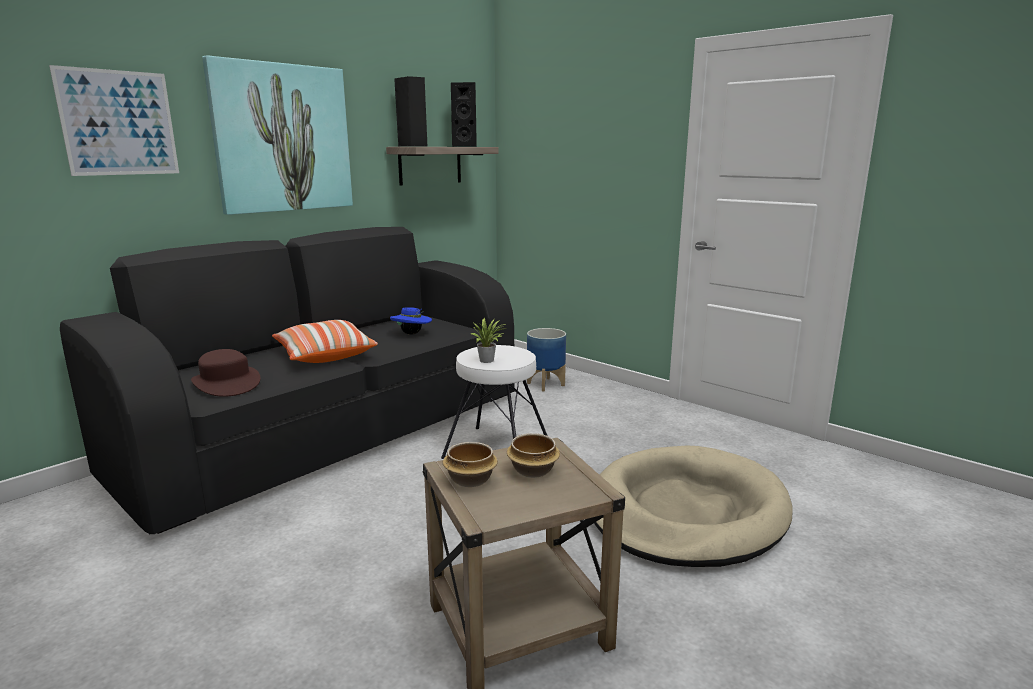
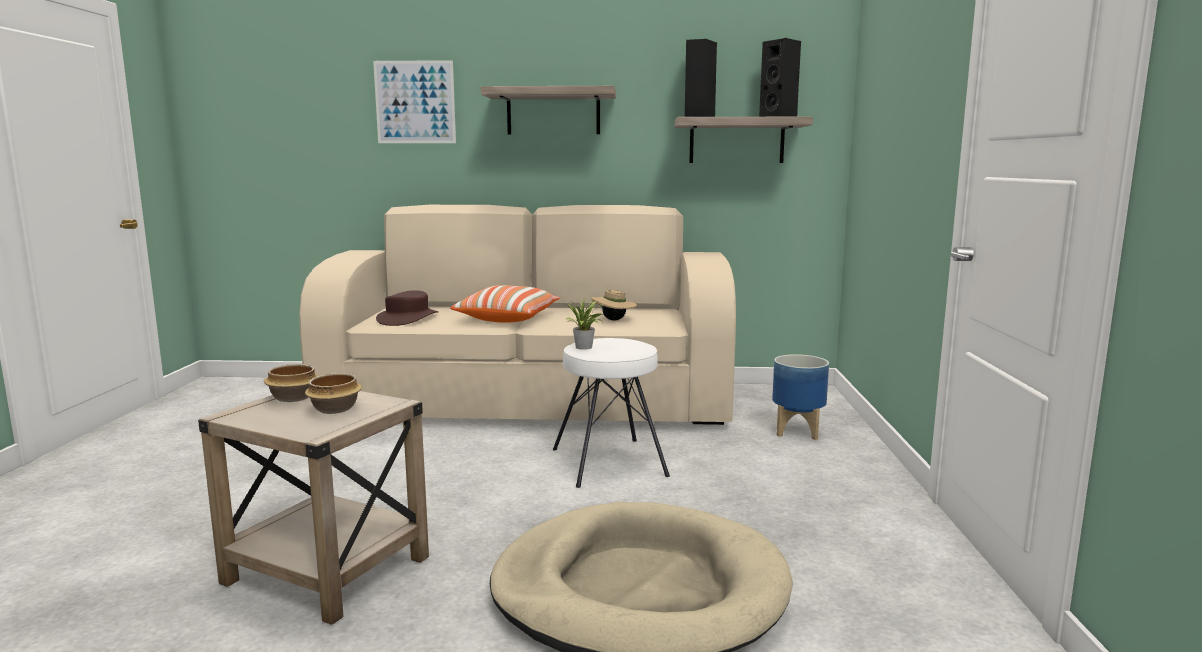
camera: 50 degrees right, 5 degrees down
(282, 138) = (553, 112): picture -> shelf
(334, 433) = (528, 403): black sofa -> beige sofa
(412, 334) = (614, 320): blue hat -> beige hat

